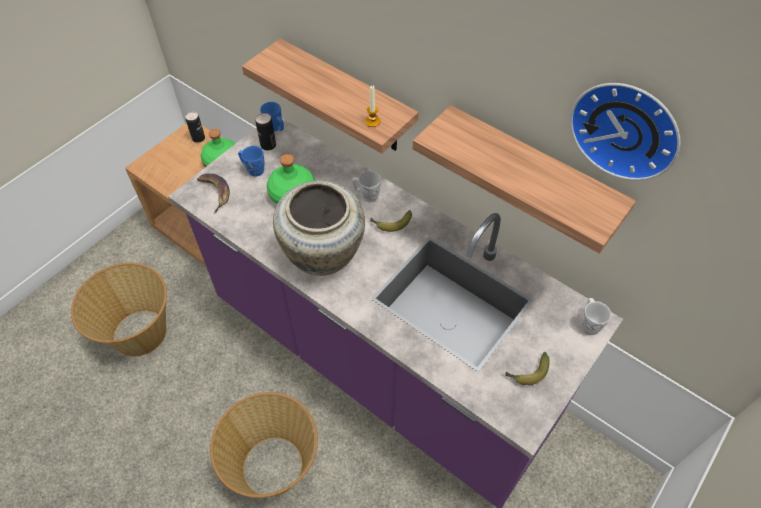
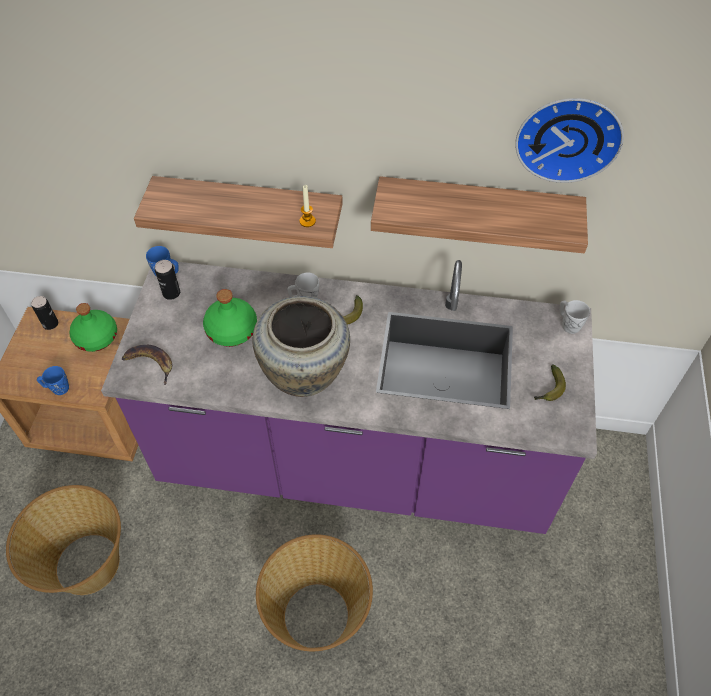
camera: 30 degrees left, 0 degrees up
(253, 169) = (173, 324): blue mug -> blue mug (57, 388)

